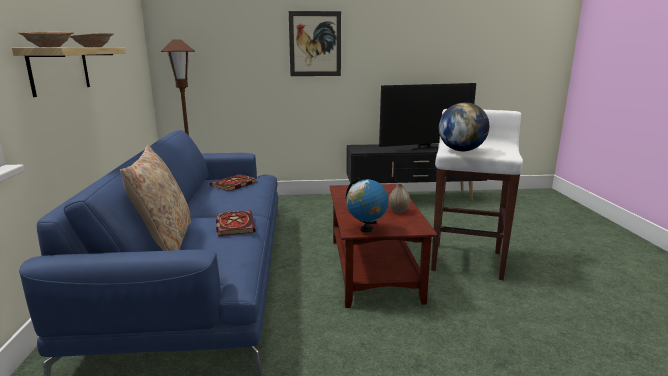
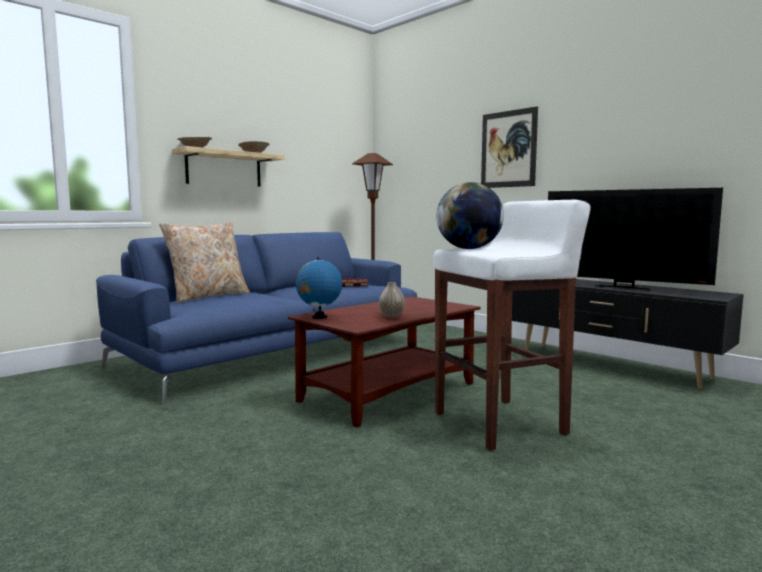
camera: 50 degrees right, 10 degrees down
(234, 225) = (263, 298): book -> none

